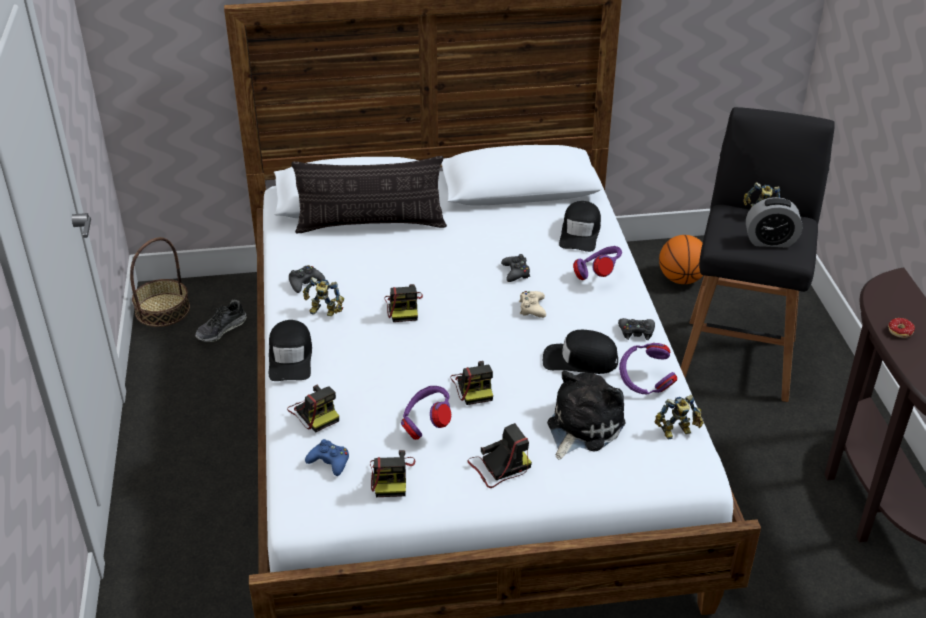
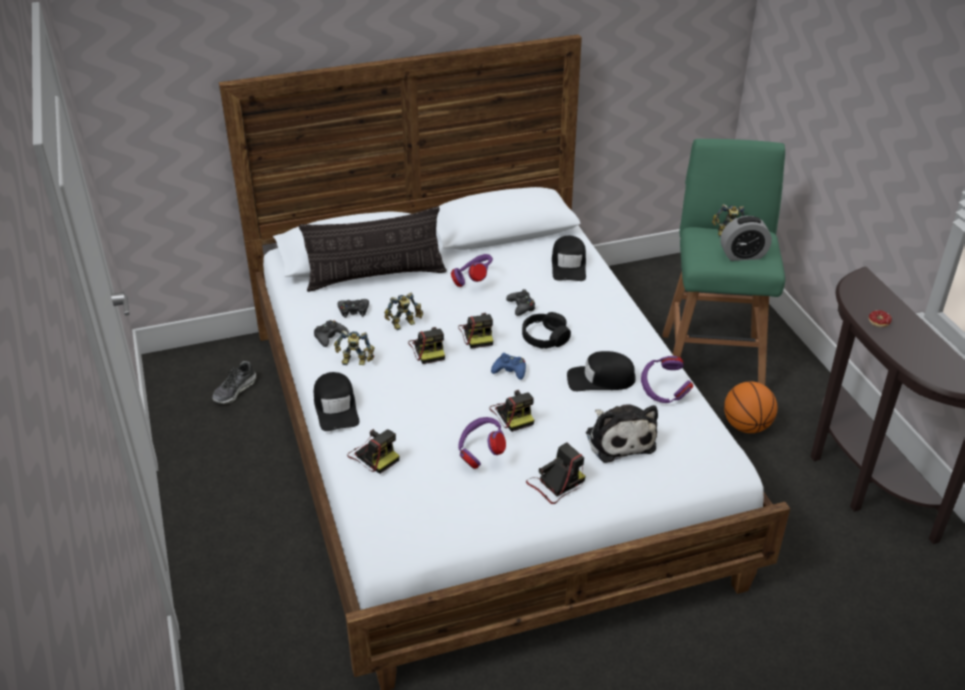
camera: 10 degrees left, 0 degrees up
(162, 310) = (172, 378): basket -> none
(329, 462) = (401, 499): blue game controller -> blue game controller (510, 370)
(391, 477) = (461, 505): camera -> camera (477, 334)
(532, 308) = (545, 337): beige game controller -> black headphones
(582, 427) = (619, 439): plush toy -> plush toy turned 135 degrees clockwise
(598, 275) = (595, 301): purple headphones -> purple headphones (473, 281)
(636, 332) = (643, 348): black game controller -> black game controller (353, 311)
(677, 432) = (704, 433): toy robot -> toy robot (404, 324)
(681, 279) = (645, 298): basketball -> basketball (746, 426)
(738, 356) = (711, 361): black stool -> green stool

